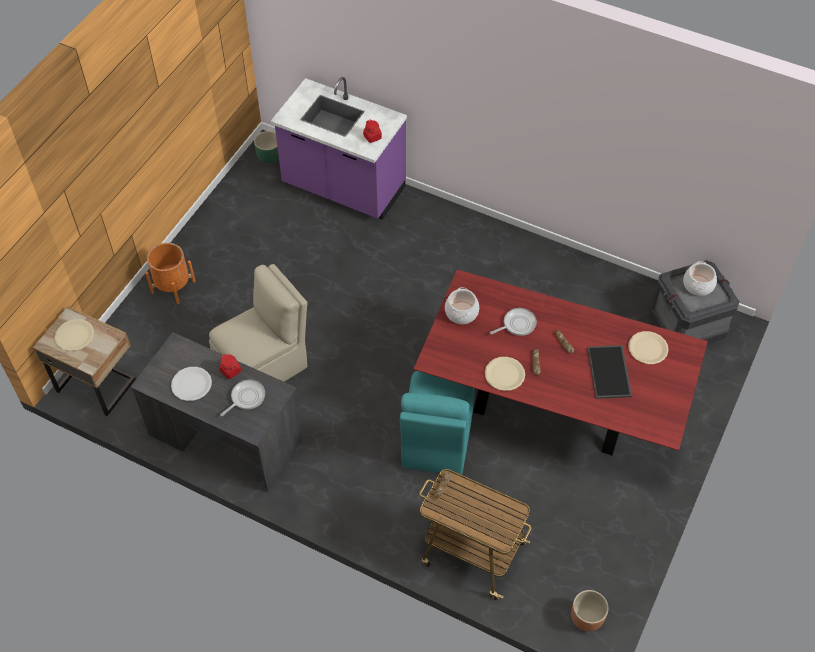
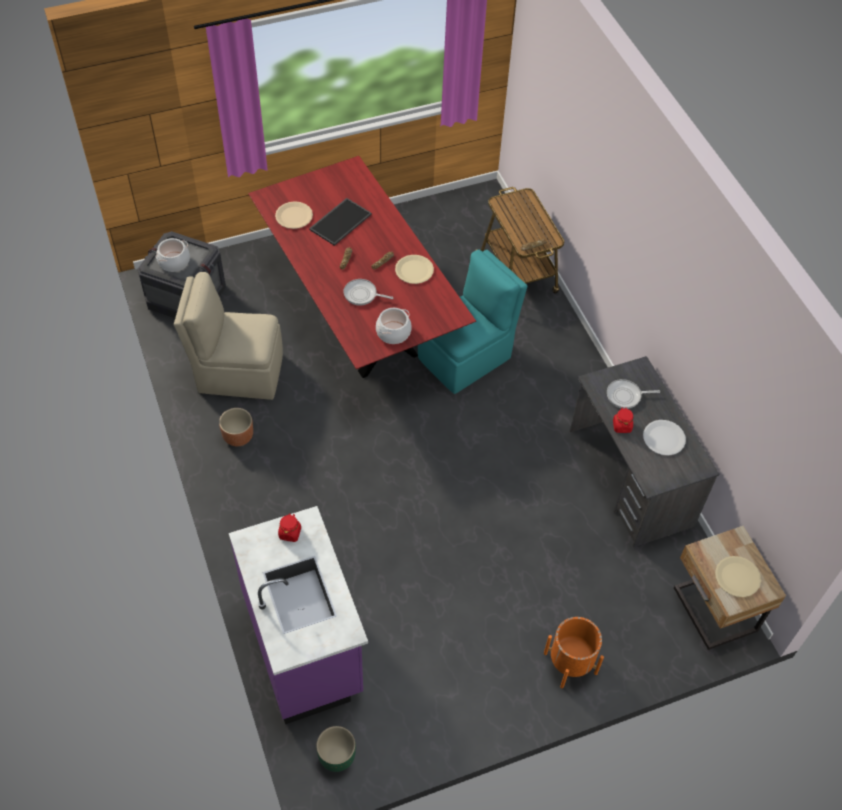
camera: 140 degrees left, 0 degrees up
(264, 366) = (548, 514): beige chair -> beige chair (238, 372)
(586, 618) = (483, 201): brown planter -> brown planter (239, 437)

